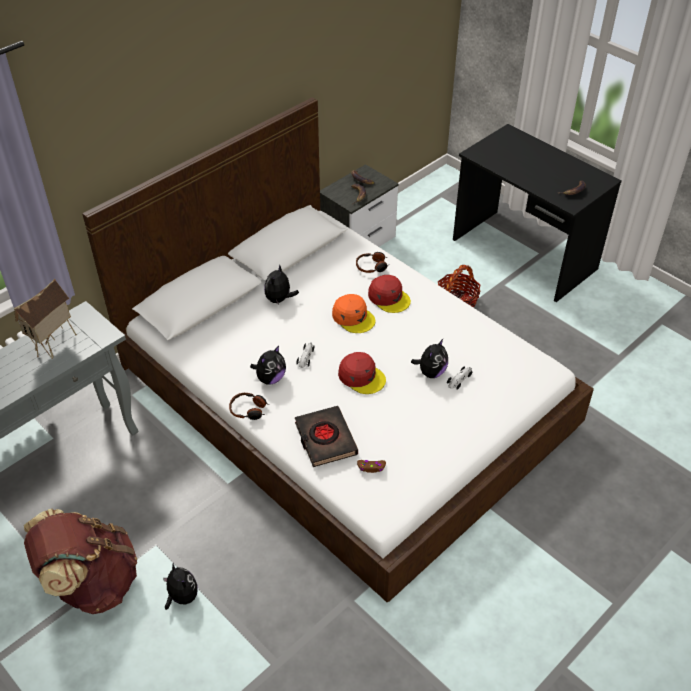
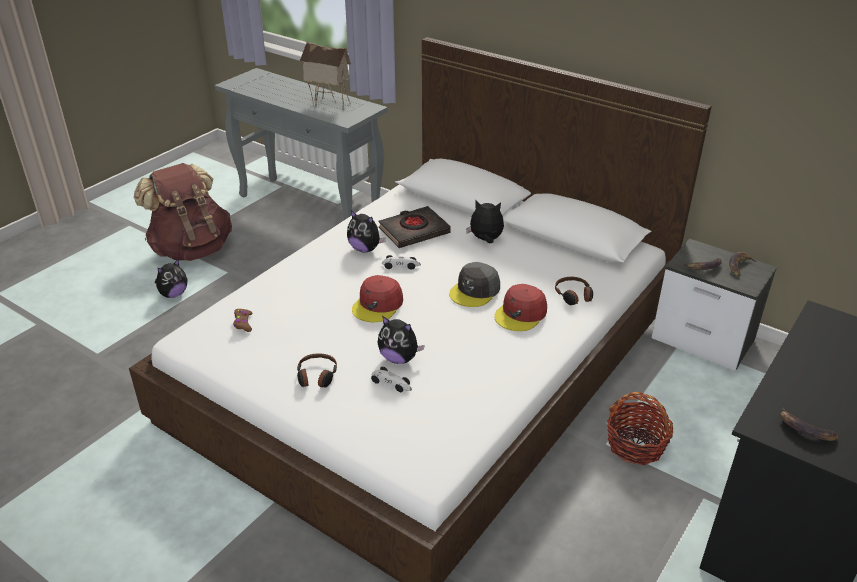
camera: 80 degrees right, 10 degrees down
(249, 410) = (319, 242): headphones -> headphones (316, 377)
(325, 439) = (282, 289): black book -> black book (414, 231)
(353, 317) = (475, 291): orange cap -> grey cap

